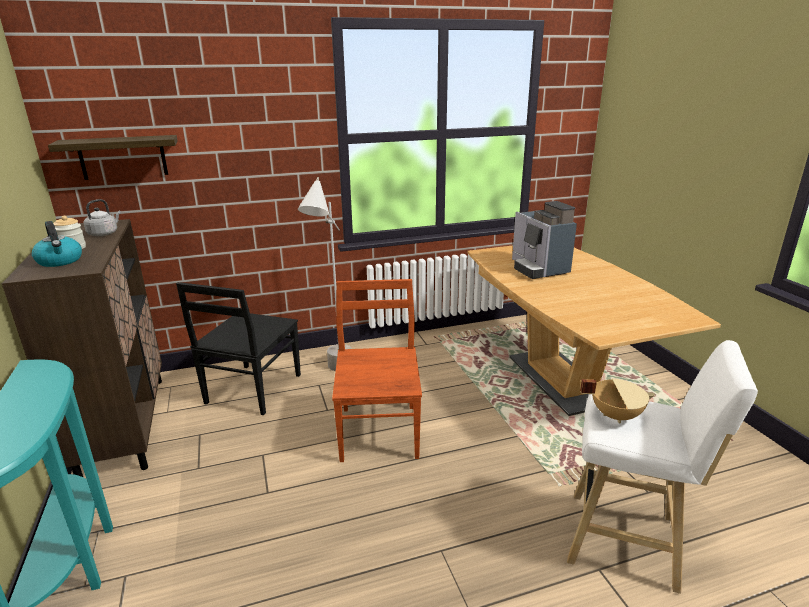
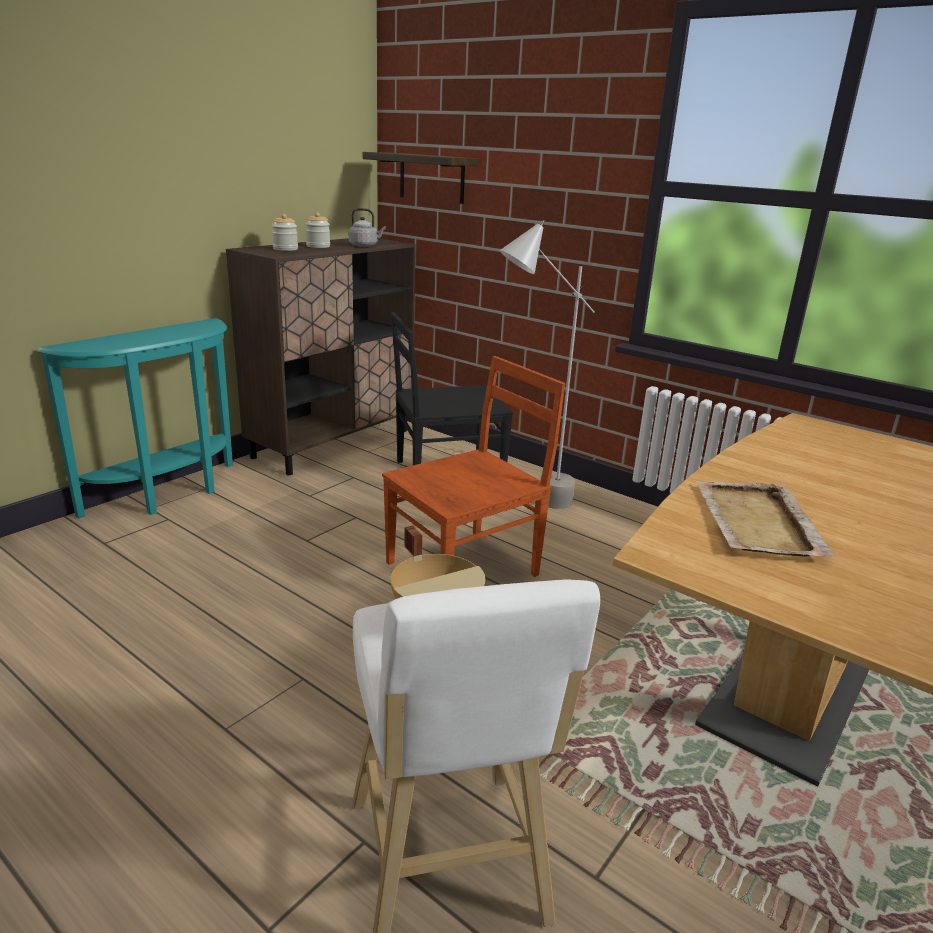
camera: 55 degrees right, 0 degrees up
(60, 261) = (285, 249): kettle -> jar
(538, 269) = (833, 469): coffee machine -> none
(581, 303) = (757, 522): none -> beige tray

